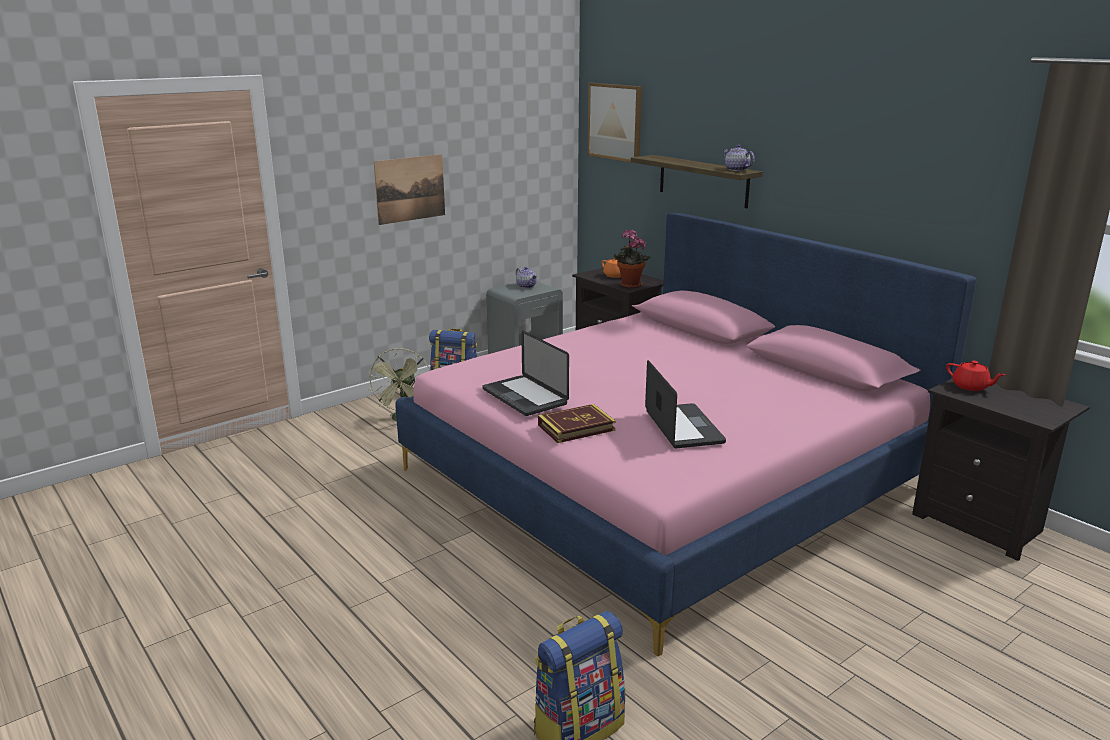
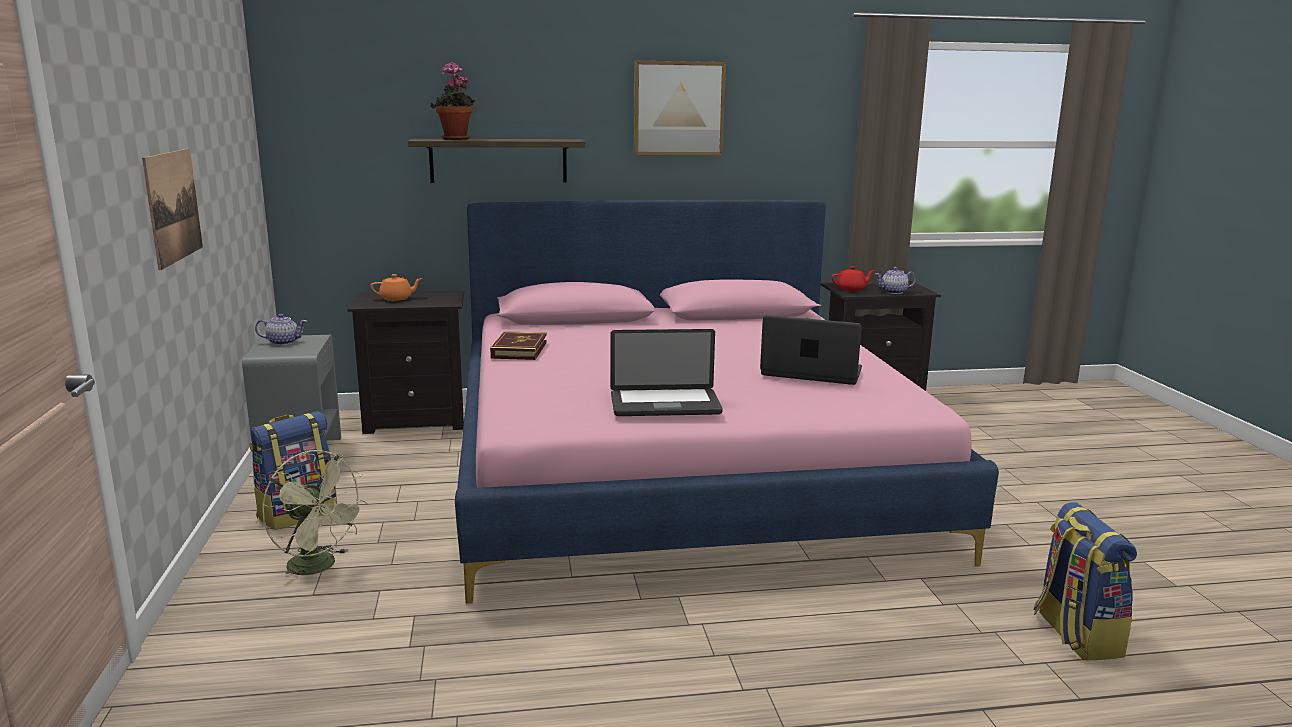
camera: 60 degrees left, 5 degrees down
(576, 427) = (766, 405): book -> book (519, 350)
(615, 122) = (335, 103): picture -> picture (678, 108)
(629, 286) = (441, 301): potted plant -> potted plant (456, 139)
(736, 169) = (559, 139): teapot -> teapot (893, 292)

